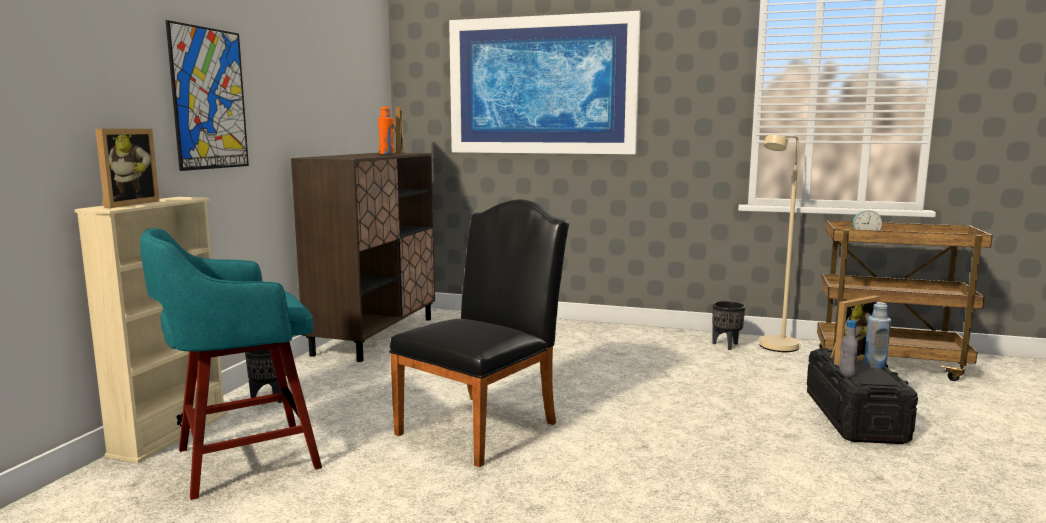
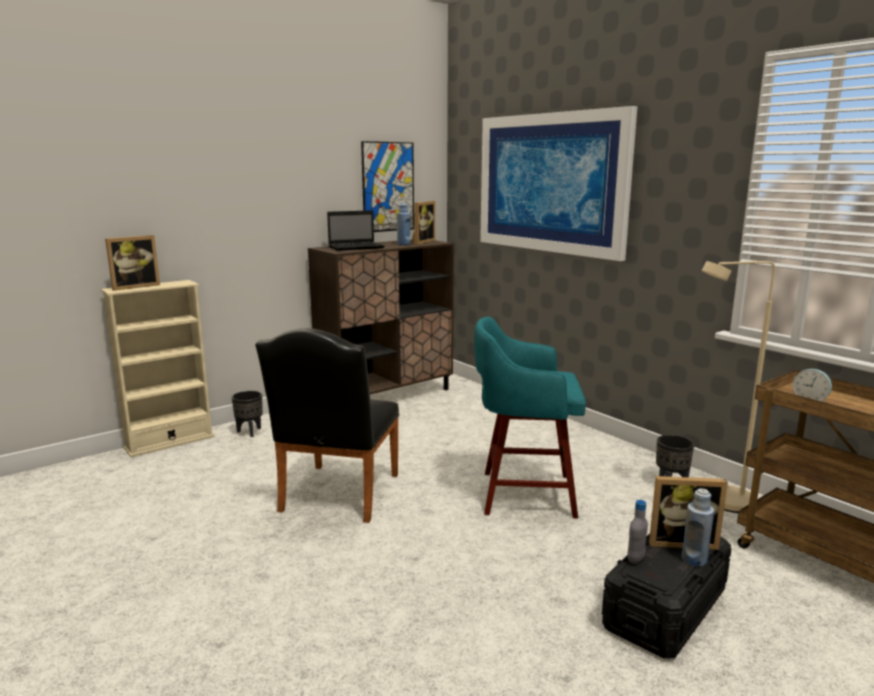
camera: 35 degrees right, 5 degrees up
(209, 99) = (223, 207): picture -> picture (388, 187)
(242, 459) = (174, 473): turquoise stool -> turquoise stool (523, 493)
(350, 156) = (357, 247): none -> laptop
(386, 154) = (403, 244): orange bottle -> blue bottle
(484, 425) = (337, 496): black chair -> black chair turned 120 degrees clockwise

